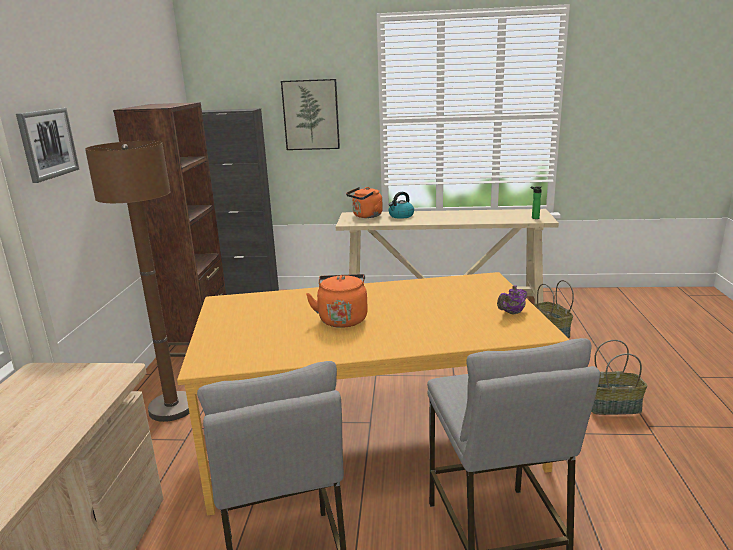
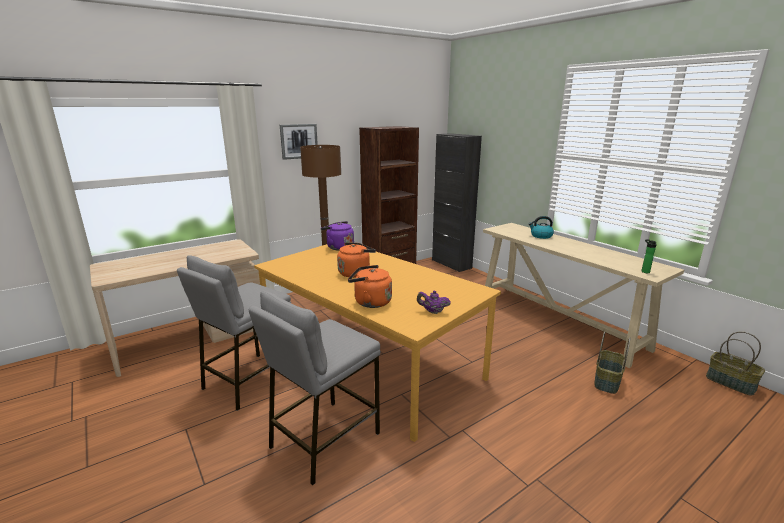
camera: 50 degrees right, 0 degrees up
(233, 304) = (338, 247): none -> purple kettle
(311, 115) = (511, 144): picture -> none
(366, 216) = (518, 229): orange kettle -> orange kettle (370, 302)
(613, 406) = (538, 450): basket -> basket (731, 383)

